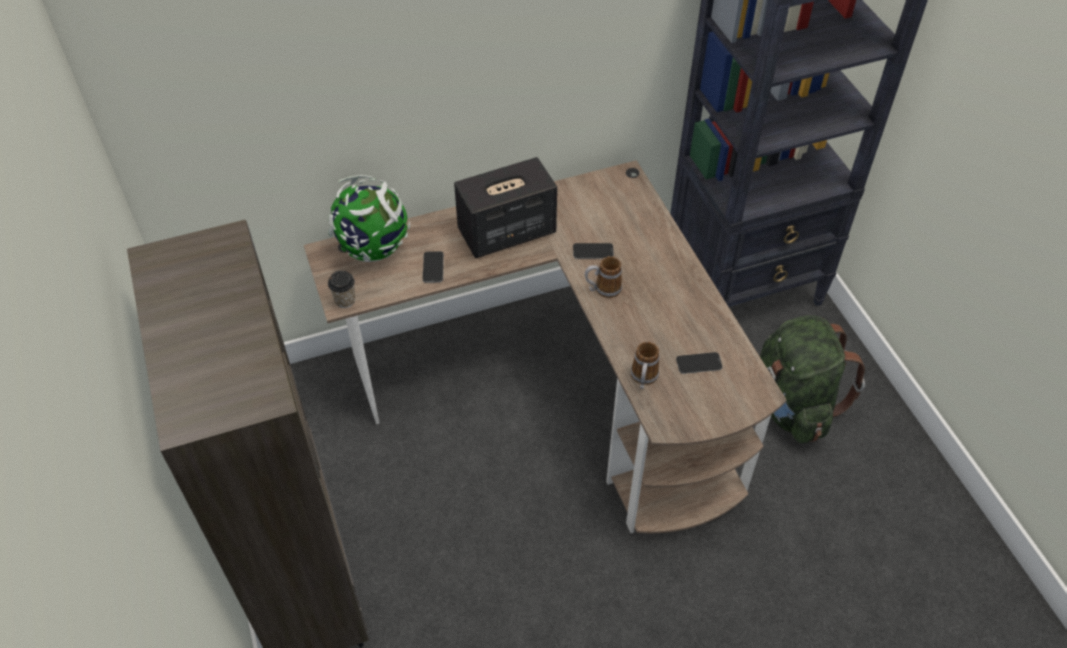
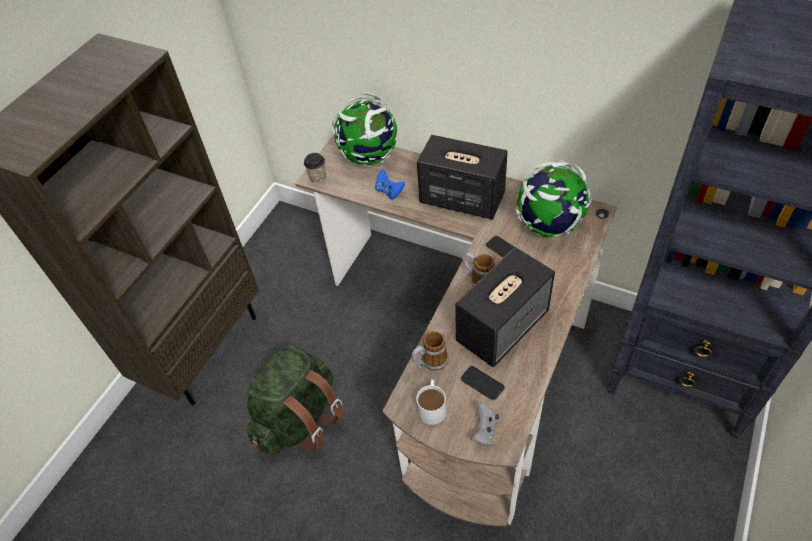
camera: 50 degrees right, 0 degrees up
(433, 267) = (389, 191): phone -> blue game controller
(604, 209) = (548, 226): none -> globe
(662, 311) = (503, 326): none -> speaker
(684, 408) = (432, 406): none -> white mug
(740, 395) = (485, 431): none -> grey game controller
(792, 405) = (621, 494): green backpack -> green backpack (299, 420)

